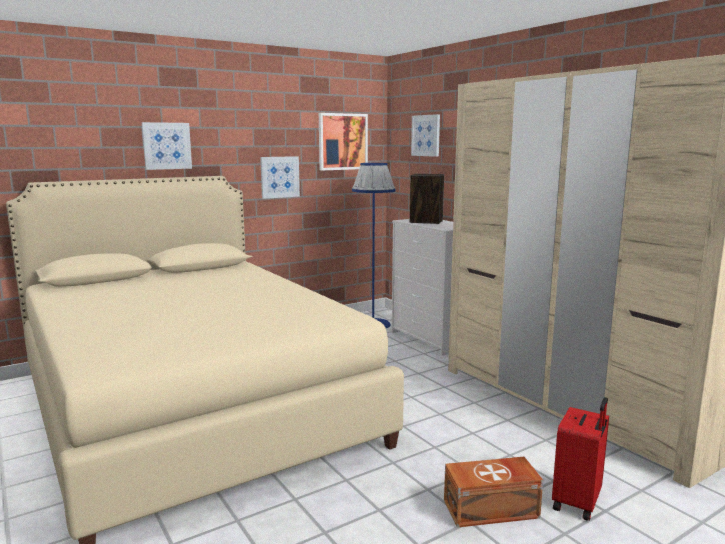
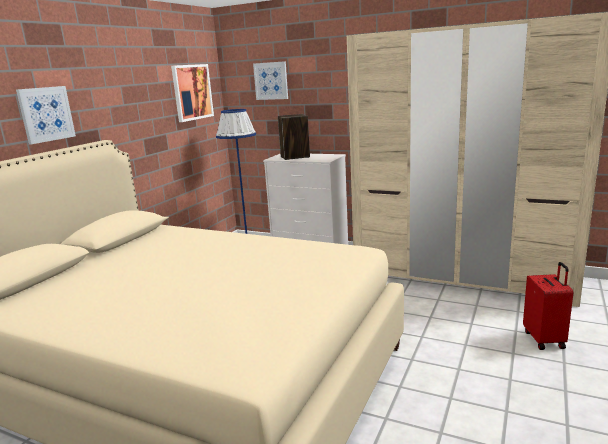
camera: 30 degrees left, 5 degrees up
(279, 177) = (150, 133): picture -> none
(492, 510) = (511, 365): brown storage box -> none

